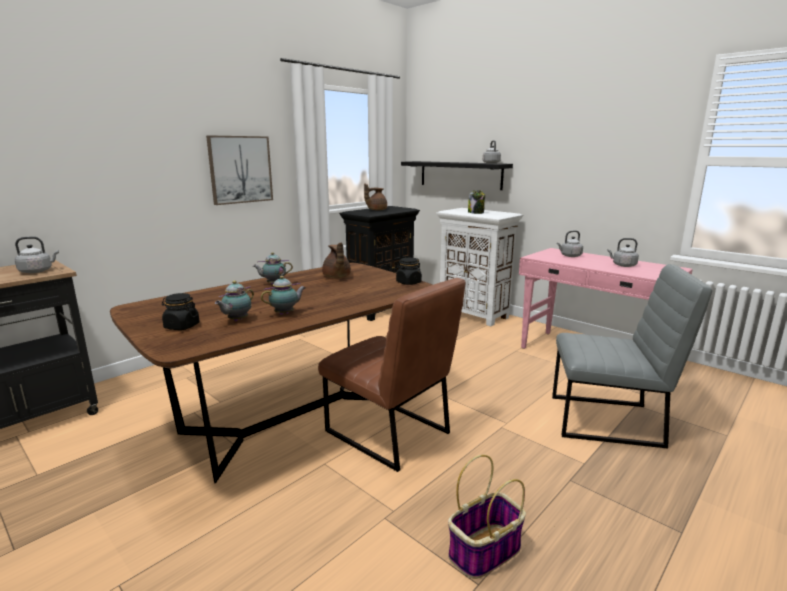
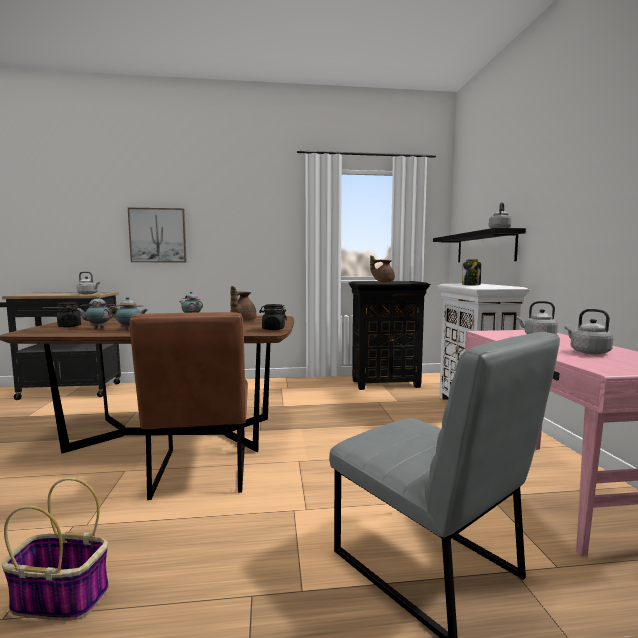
camera: 40 degrees right, 10 degrees down
(240, 169) = (259, 240): picture -> picture (158, 235)

